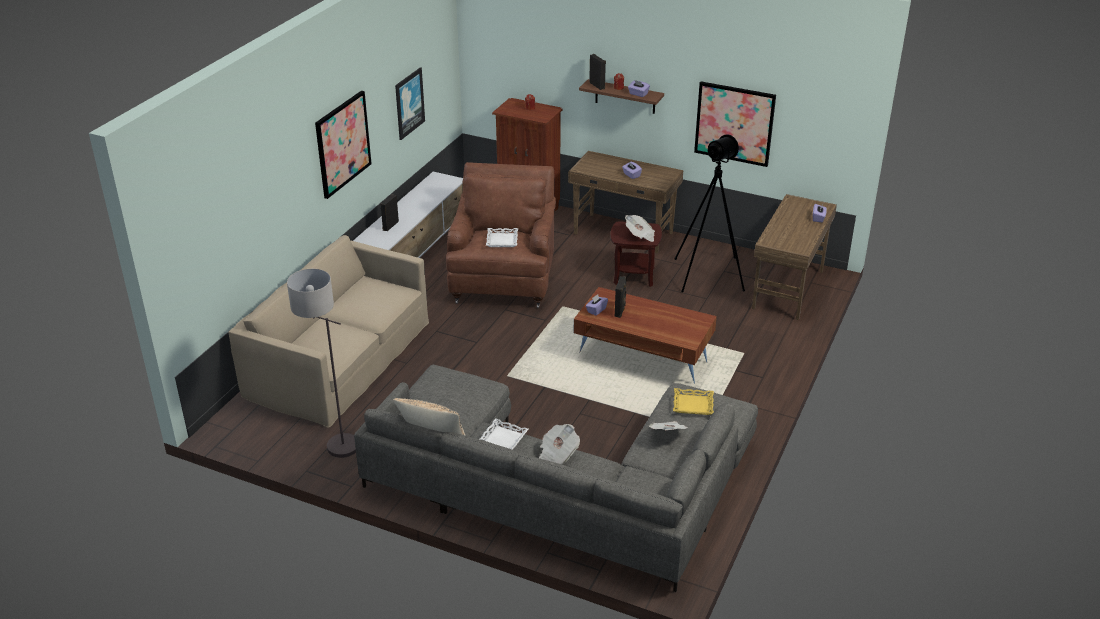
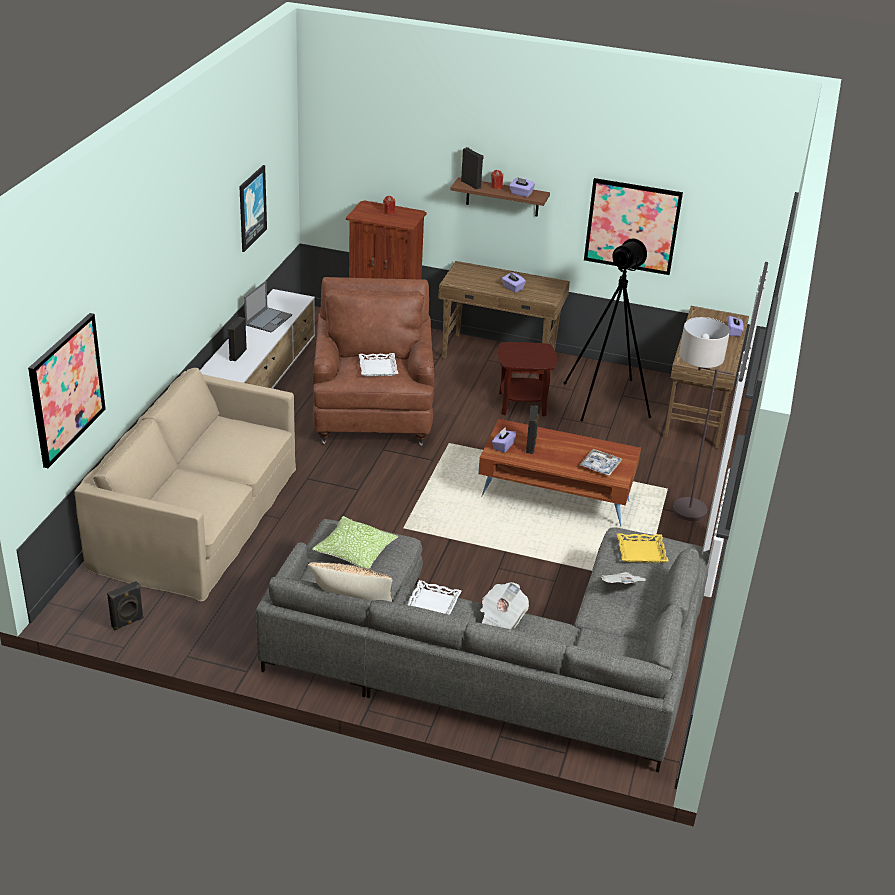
camera: 10 degrees left, 0 degrees up
(265, 441) = (128, 623): none -> black speaker
(335, 444) = (215, 621): grey floor lamp -> grey floor lamp (679, 508)
(342, 144) = (188, 257): picture -> picture (66, 389)
(423, 197) = (268, 320): none -> laptop
(449, 392) = (355, 551): none -> pillow
(640, 236) = (532, 358): newspaper -> none
(676, 330) = (600, 466): none -> tray

